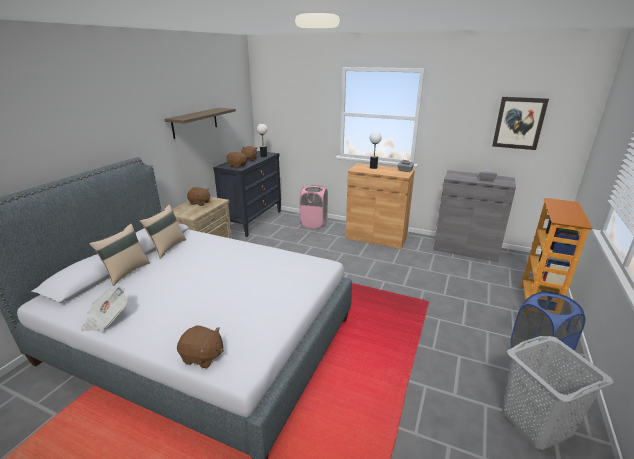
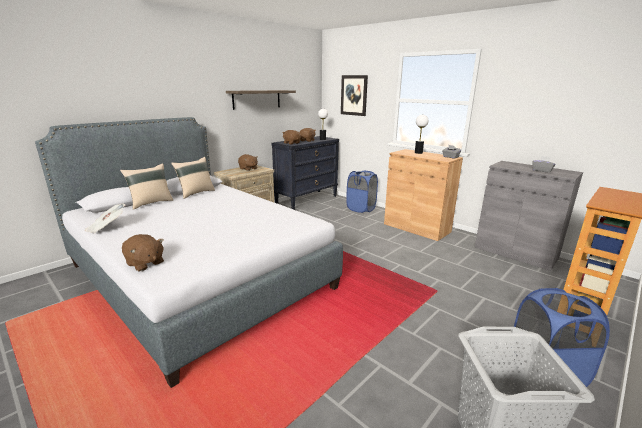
camera: 20 degrees right, 5 degrees down
(314, 223) = (361, 209): pink laundry basket -> blue laundry basket
(519, 123) = (591, 106): picture -> picture (354, 95)

